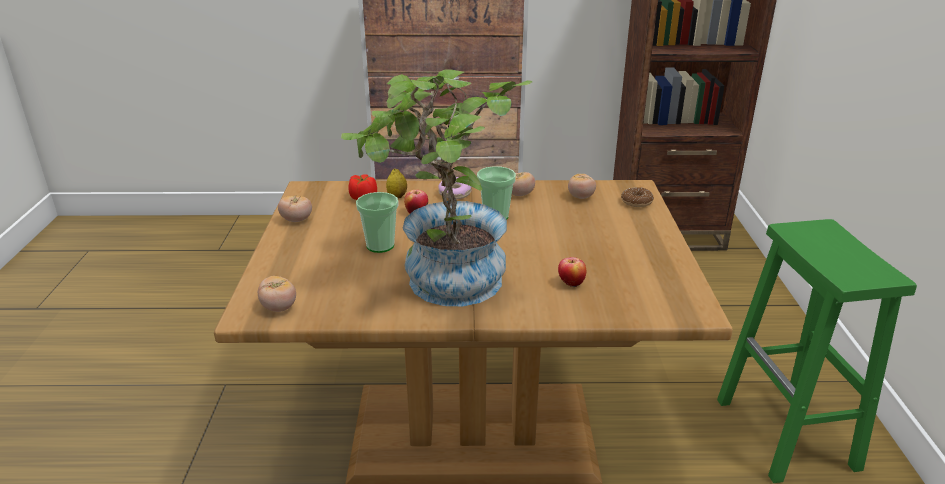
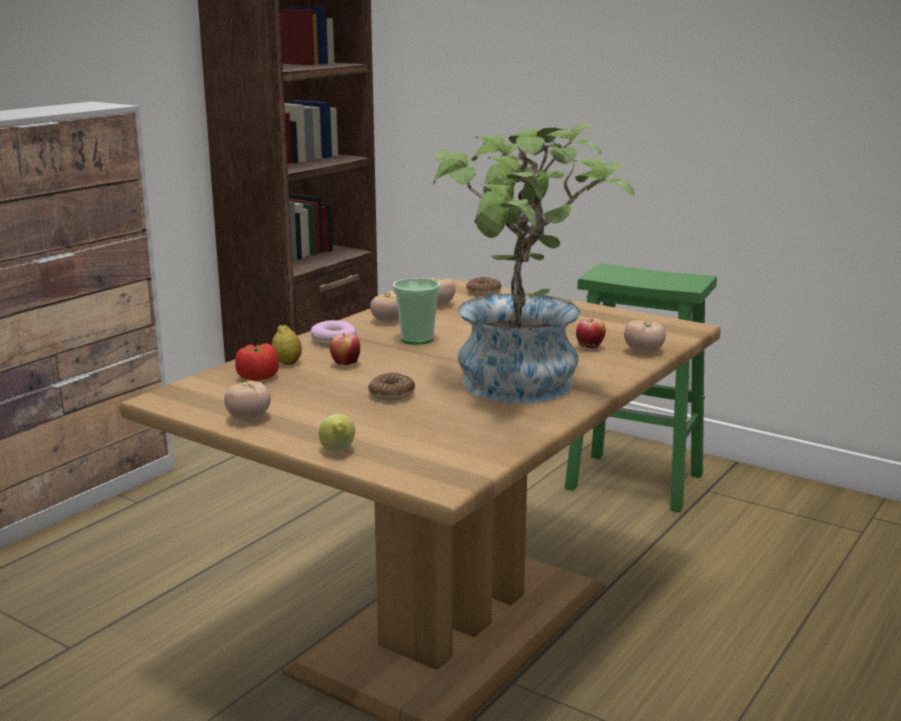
camera: 55 degrees left, 10 degrees down
(269, 264) = (338, 451): none -> lemon
(279, 307) = (452, 465): tomato -> tomato (643, 351)
(380, 246) = (391, 394): cup -> donut

